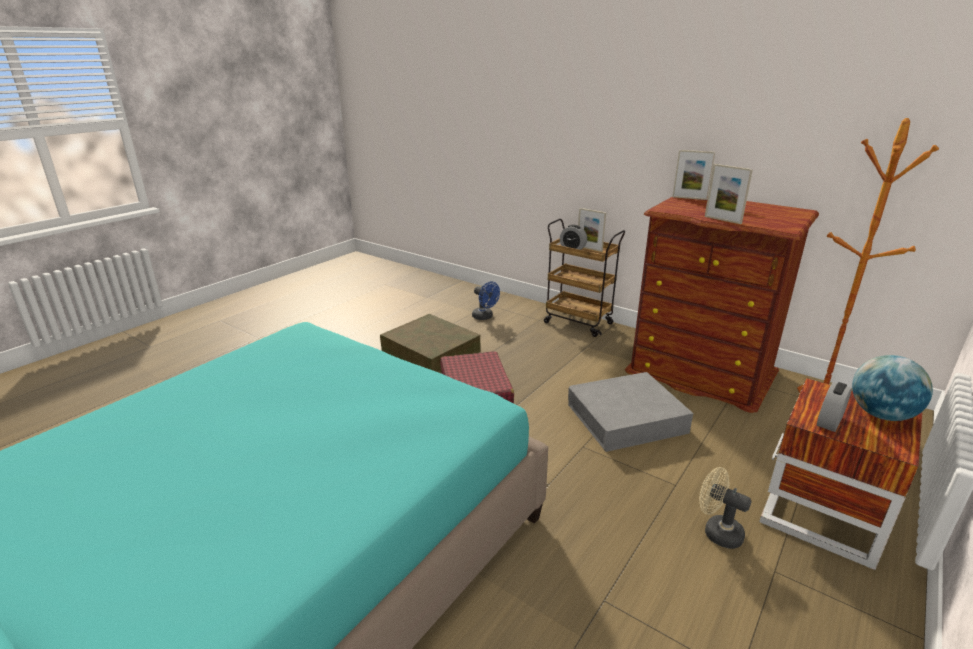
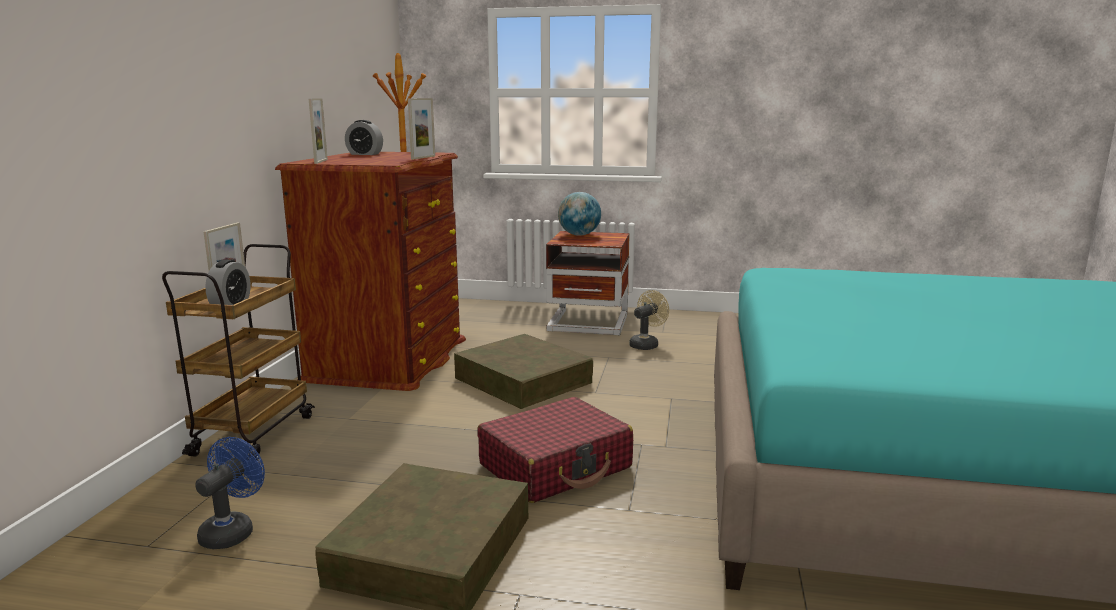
camera: 115 degrees left, 10 degrees down
(626, 418) = (523, 380): grey storage box -> brown storage box
(717, 531) = (646, 344): beige fan -> beige fan turned 150 degrees counterclockwise
(829, 422) = (605, 241): alarm clock -> alarm clock (365, 154)

